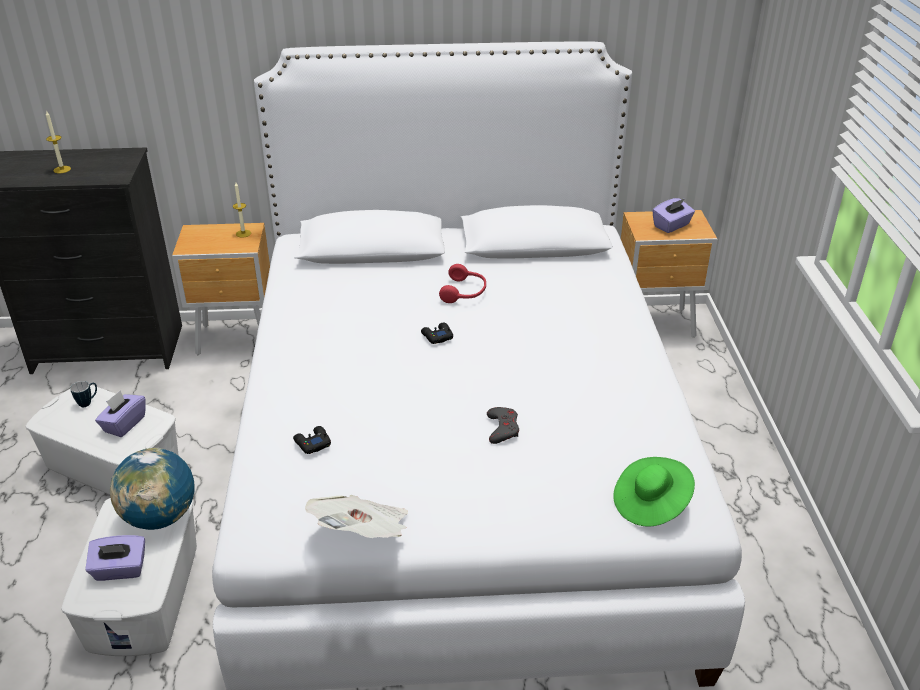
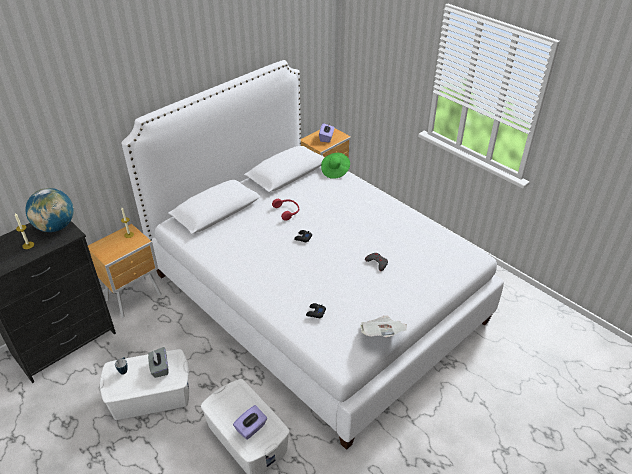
camera: 40 degrees left, 5 degrees up
(124, 424) = (159, 368): purple tissue box -> grey tissue box
(160, 517) = (238, 395): globe -> globe (56, 227)
(650, 504) = (458, 261): green hat -> green hat (335, 171)

